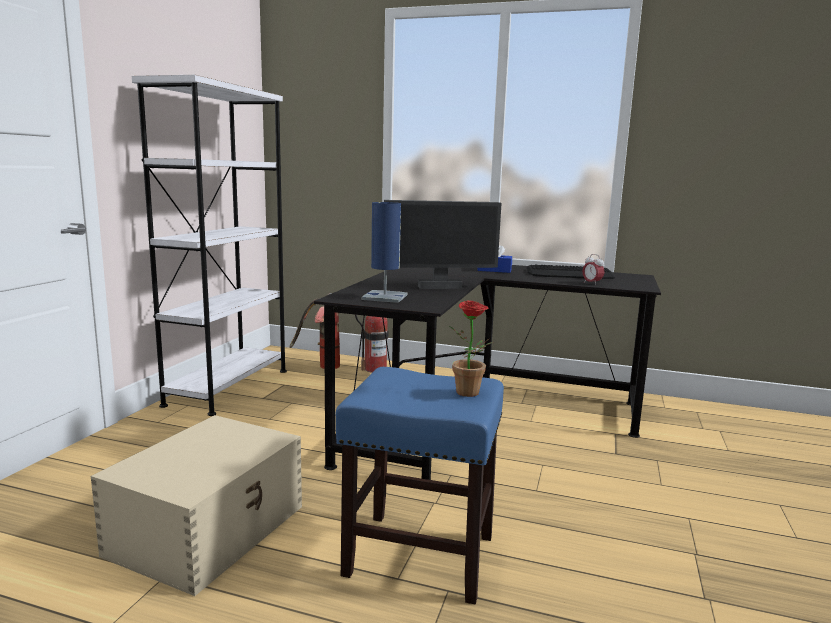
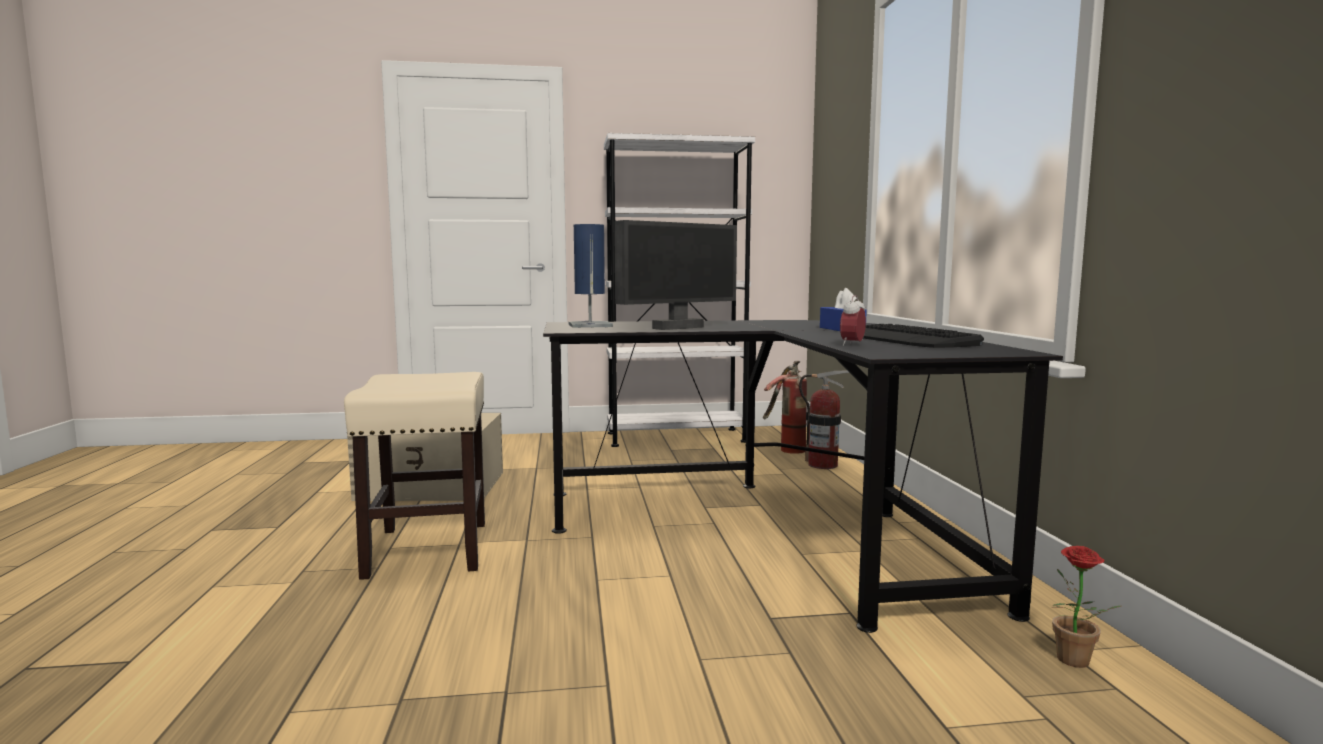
camera: 65 degrees right, 5 degrees down
(418, 555) = (428, 548): blue stool -> beige stool
(439, 287) = (676, 327): monitor -> monitor turned 90 degrees counterclockwise
(471, 394) = (417, 387): potted plant -> potted plant (1074, 663)

